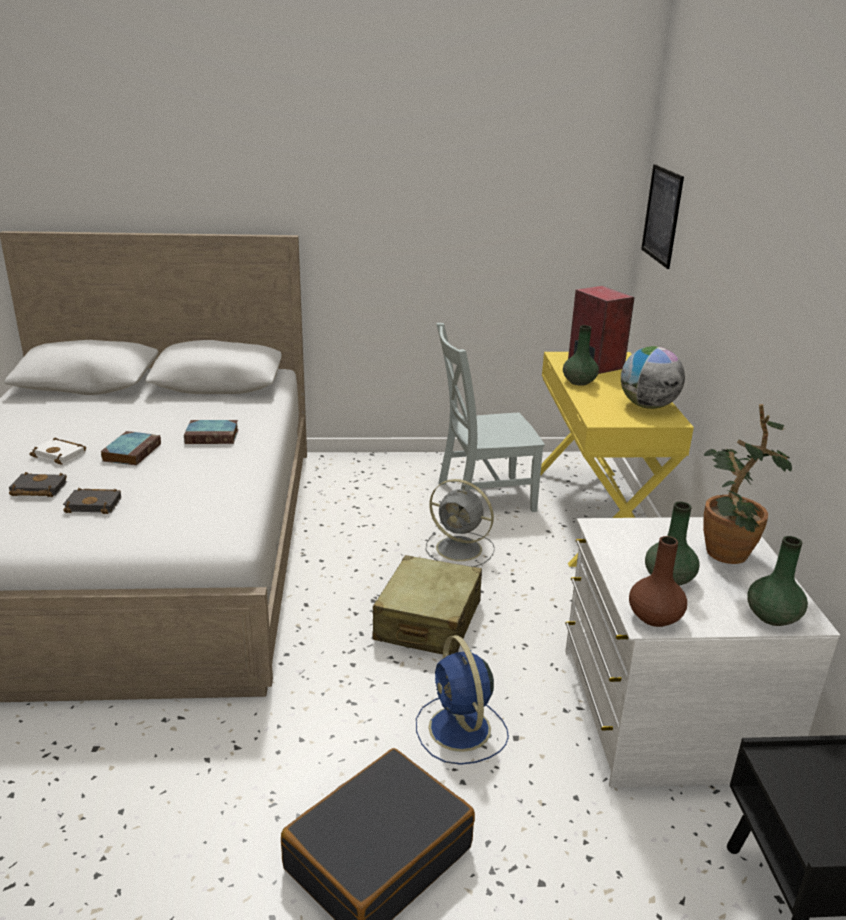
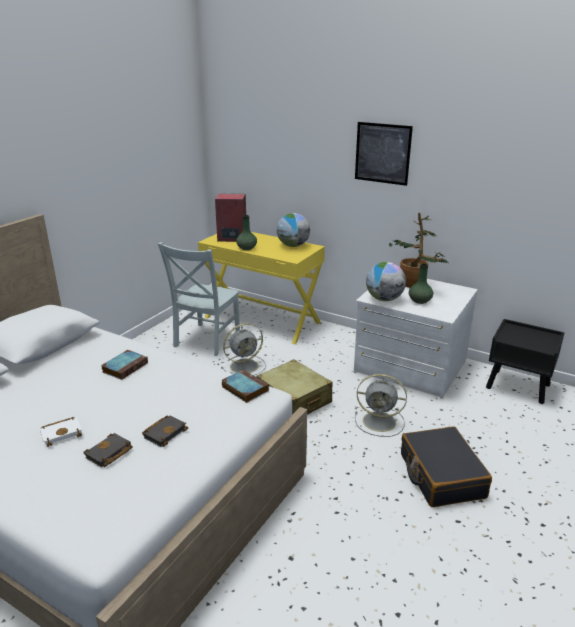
camera: 55 degrees left, 0 degrees up
(132, 452) = (103, 402): book -> book (244, 388)
(460, 730) = (380, 422): blue fan -> grey fan
(619, 541) = (384, 299): none -> globe
(653, 617) = (443, 313): brown vase -> none
(662, 215) = (235, 146): picture -> picture (382, 153)
(771, 616) = (459, 294): green vase -> none

